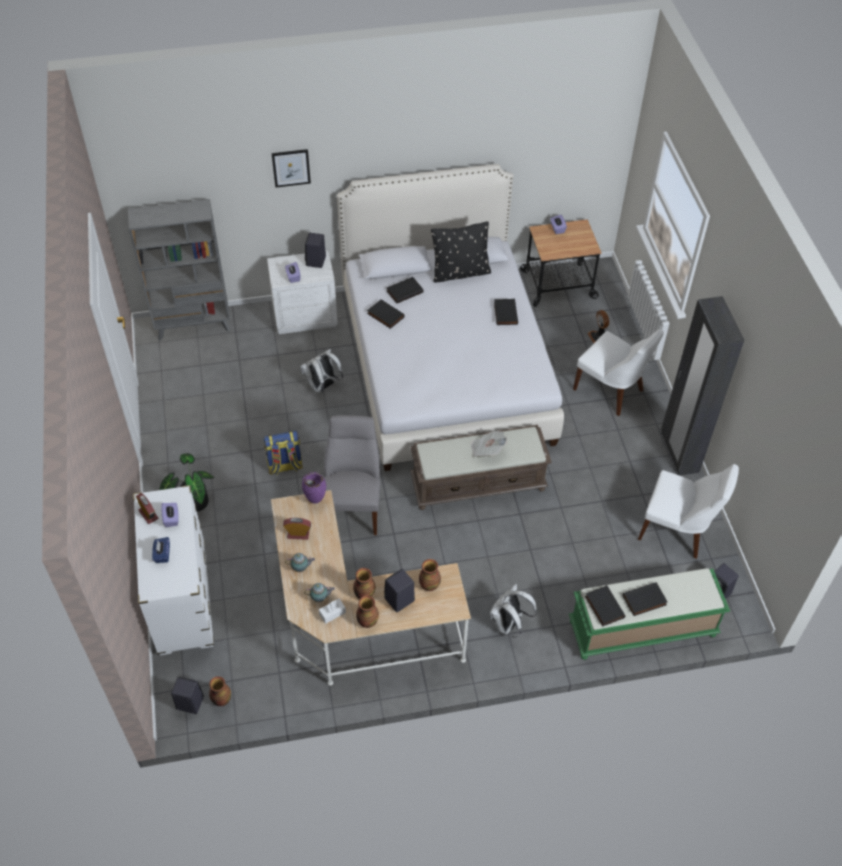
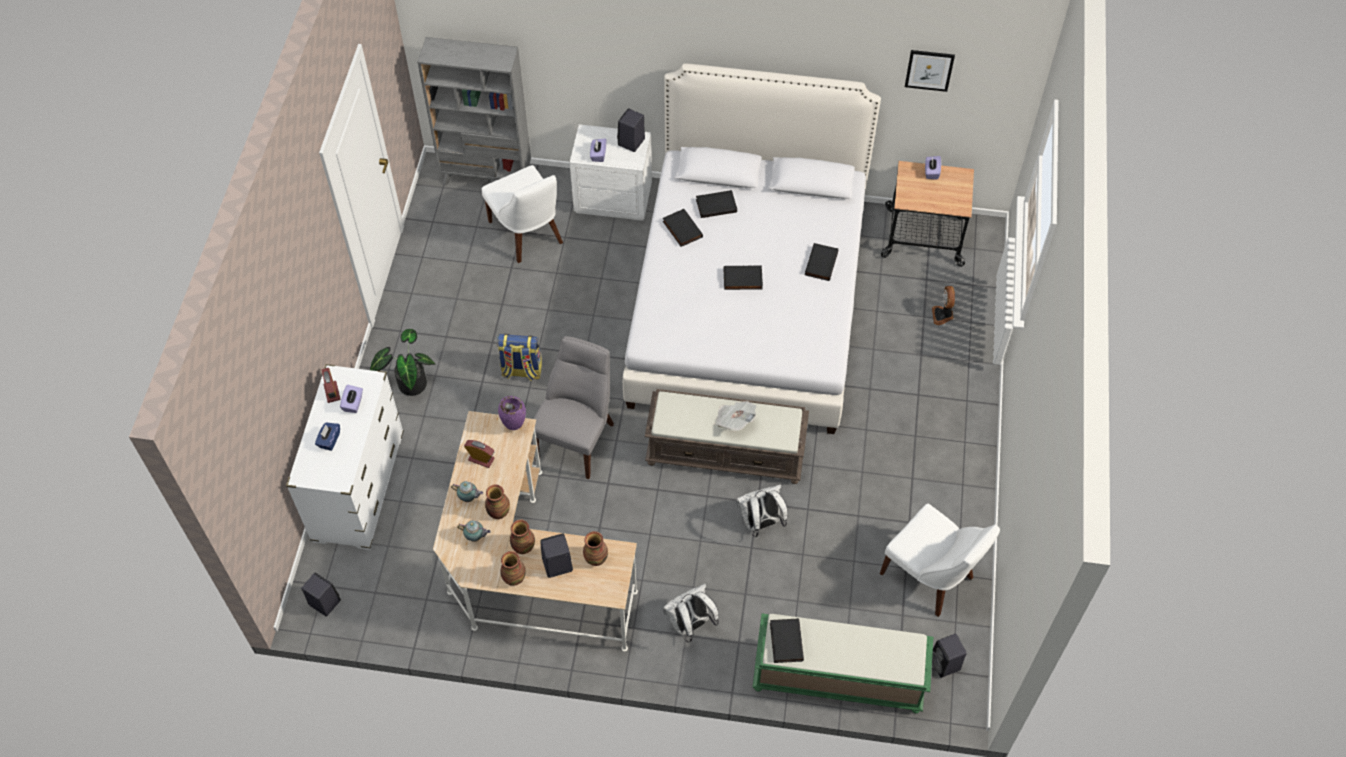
camera: 20 degrees right, 5 degrees up
(221, 699) = (357, 609): vase -> vase (498, 512)
(291, 167) = (615, 33): picture -> picture (929, 70)
(323, 386) = (599, 289): white backpack -> white backpack (761, 523)
(332, 613) = (481, 557): white tissue box -> none
(460, 273) = (790, 199): black pillow -> none
(611, 391) = (928, 387): white chair -> white chair (527, 234)
(644, 601) = (834, 649): black book -> black book (742, 280)
(679, 452) = (976, 485): black wardrobe -> none

